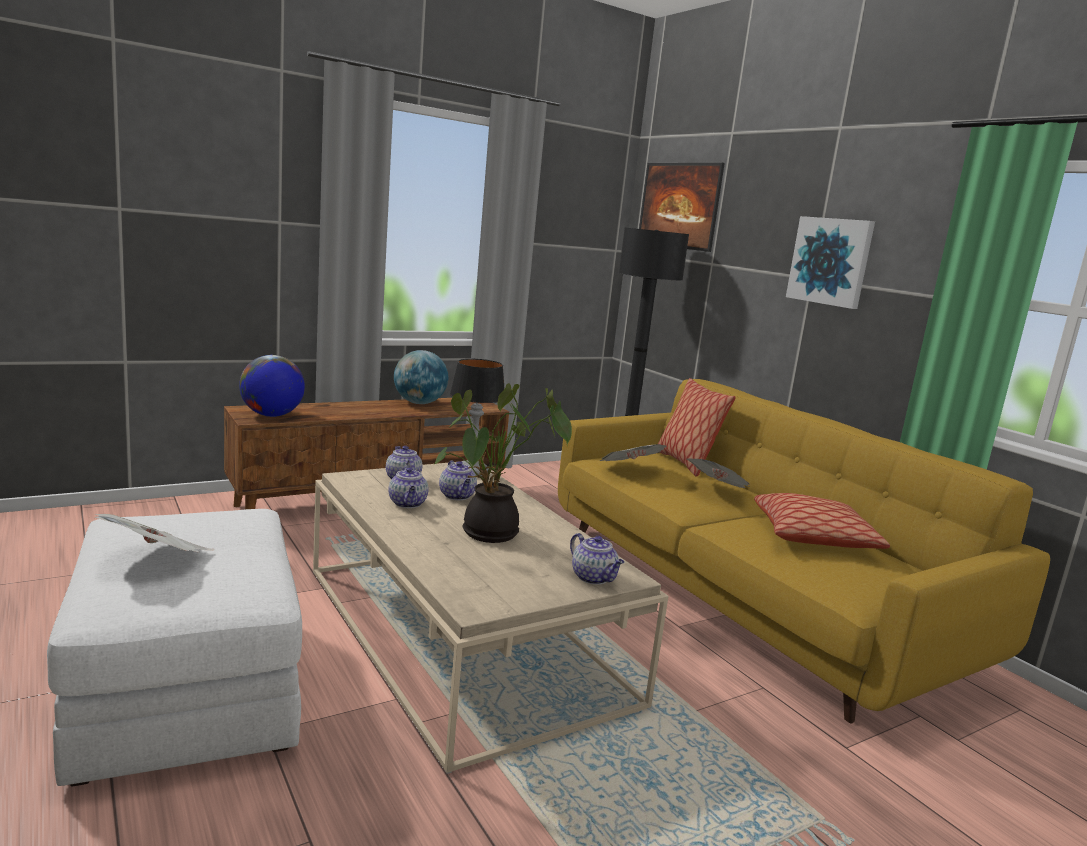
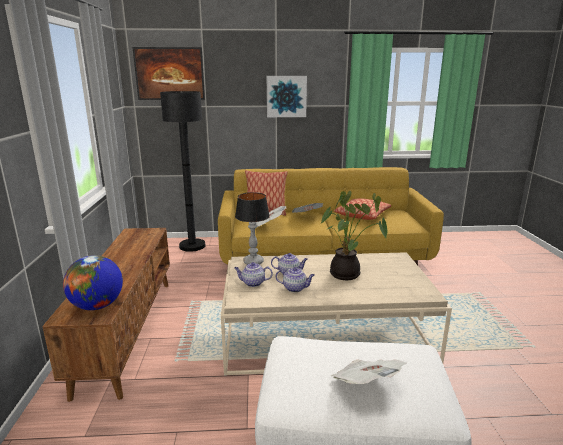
camera: 60 degrees left, 5 degrees up
(419, 403) = (121, 248): globe -> none
(594, 578) = (400, 263): teapot -> none

